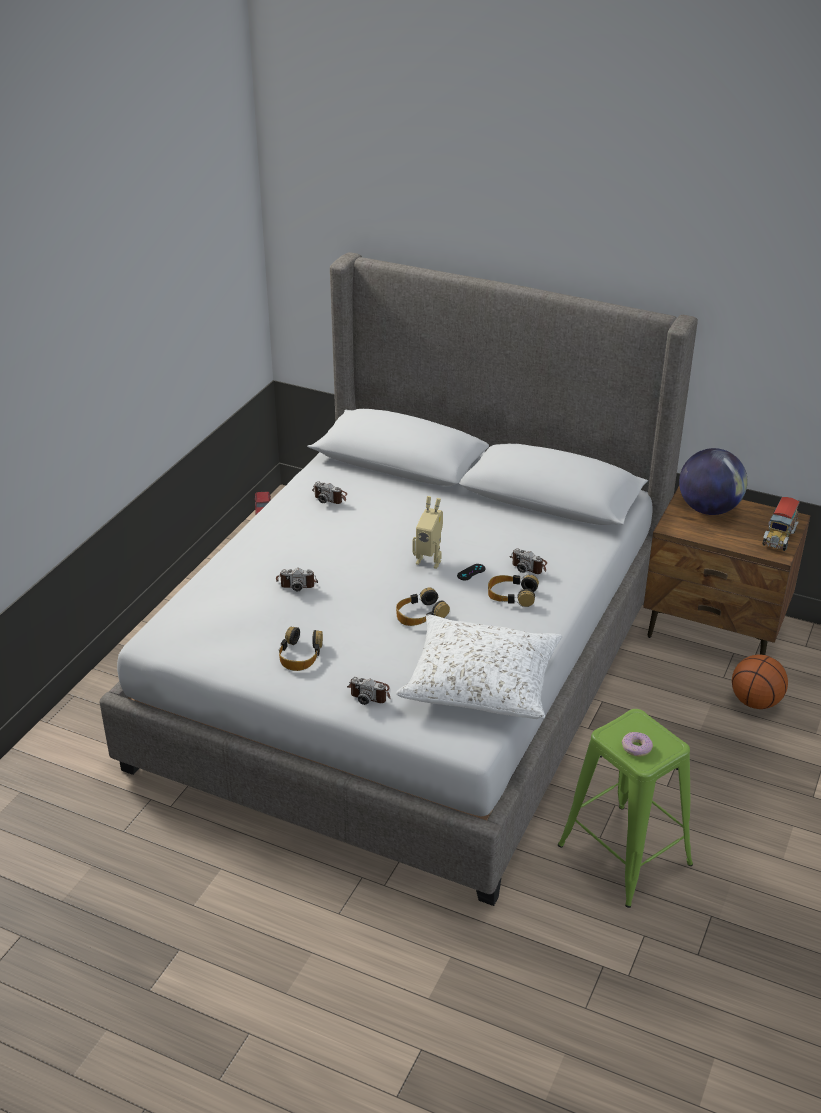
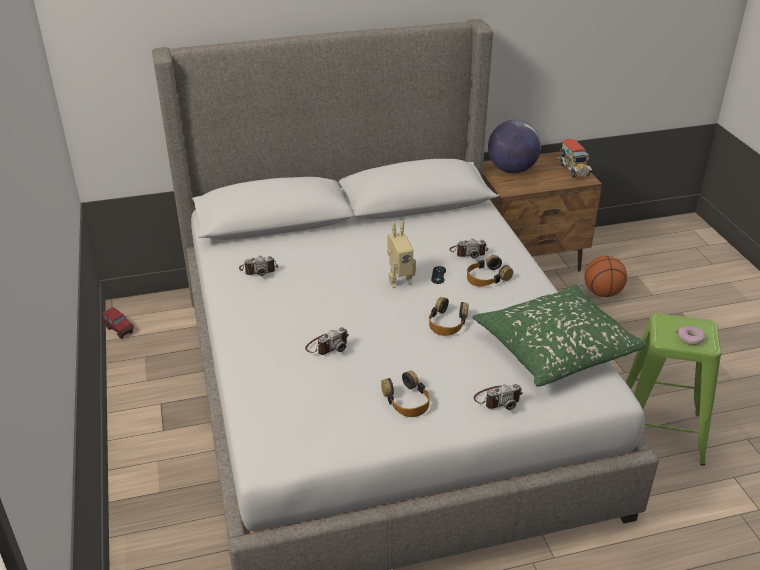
camera: 40 degrees left, 0 degrees up
(481, 683) = (555, 348): white pillow -> green pillow

